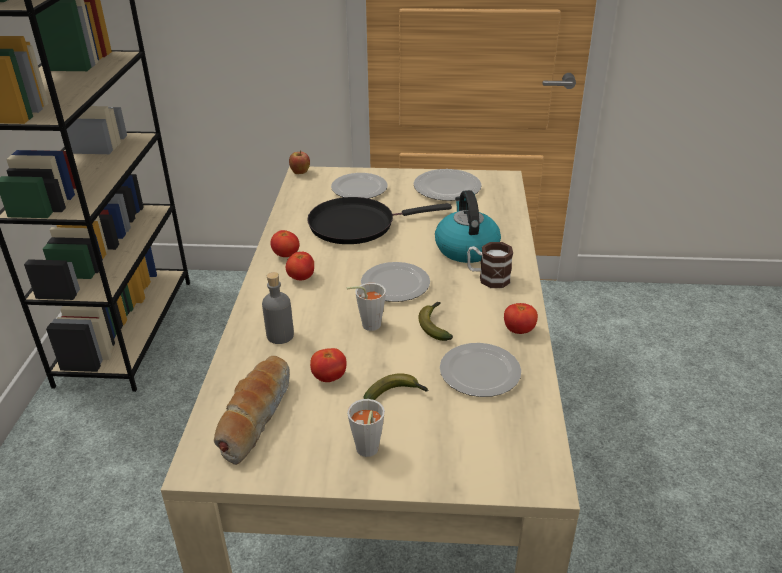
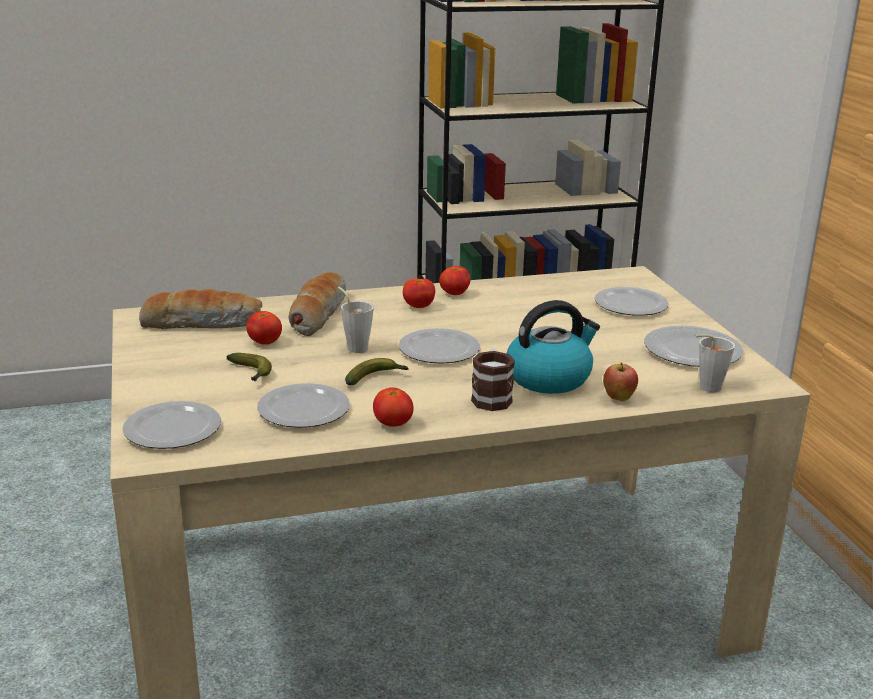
camera: 70 degrees right, 10 degrees down
(280, 335) = (318, 314): grey bottle -> bread
(300, 173) = (632, 272): apple -> apple (618, 399)
(357, 225) = (546, 315): black frying pan -> none
(366, 452) = (167, 372): grey cup -> grey cup (705, 387)
(495, 459) = (171, 430): none -> plate

